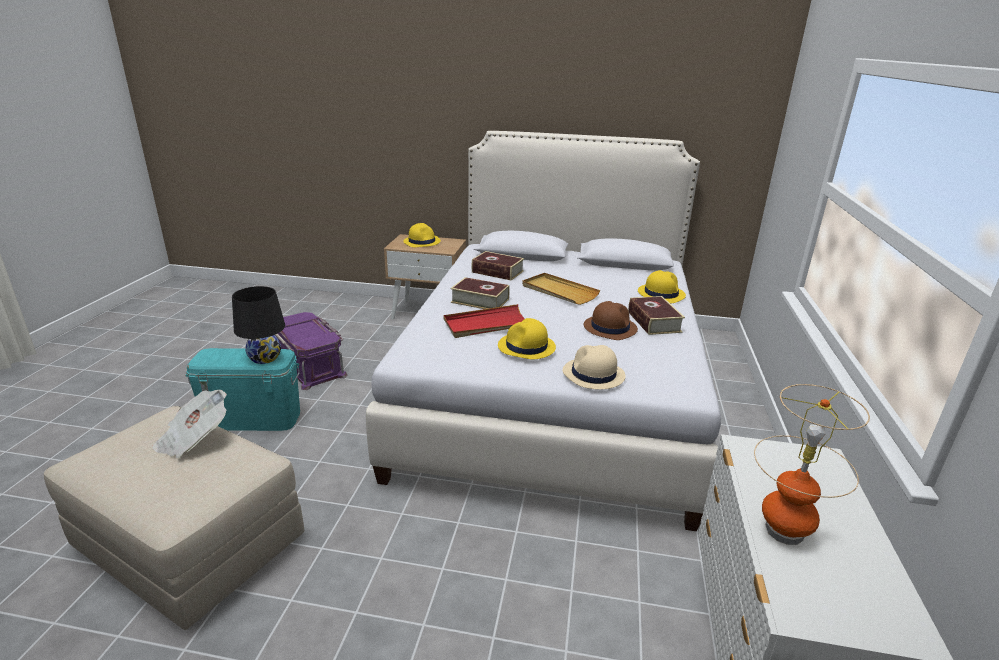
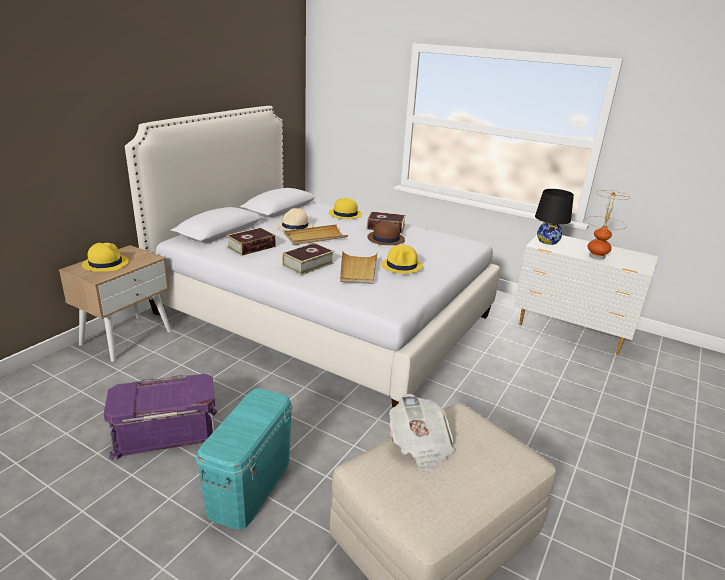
camera: 70 degrees left, 0 degrees up
(265, 358) = (262, 405): black table lamp -> black table lamp (548, 241)
(487, 324) = (358, 269): red tray -> beige tray
(593, 374) = (446, 258): beige hat -> beige hat (295, 226)

